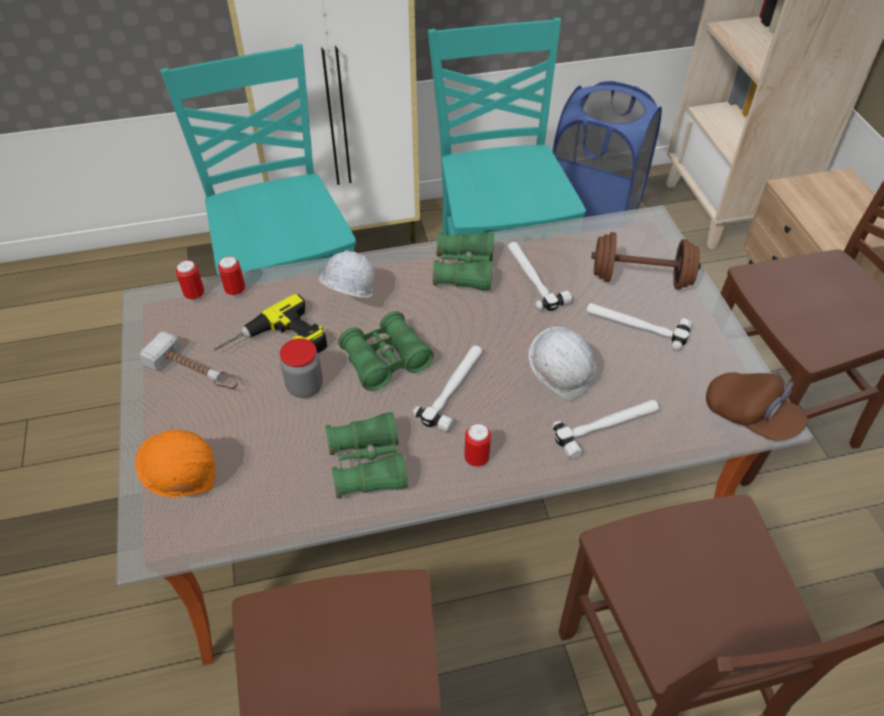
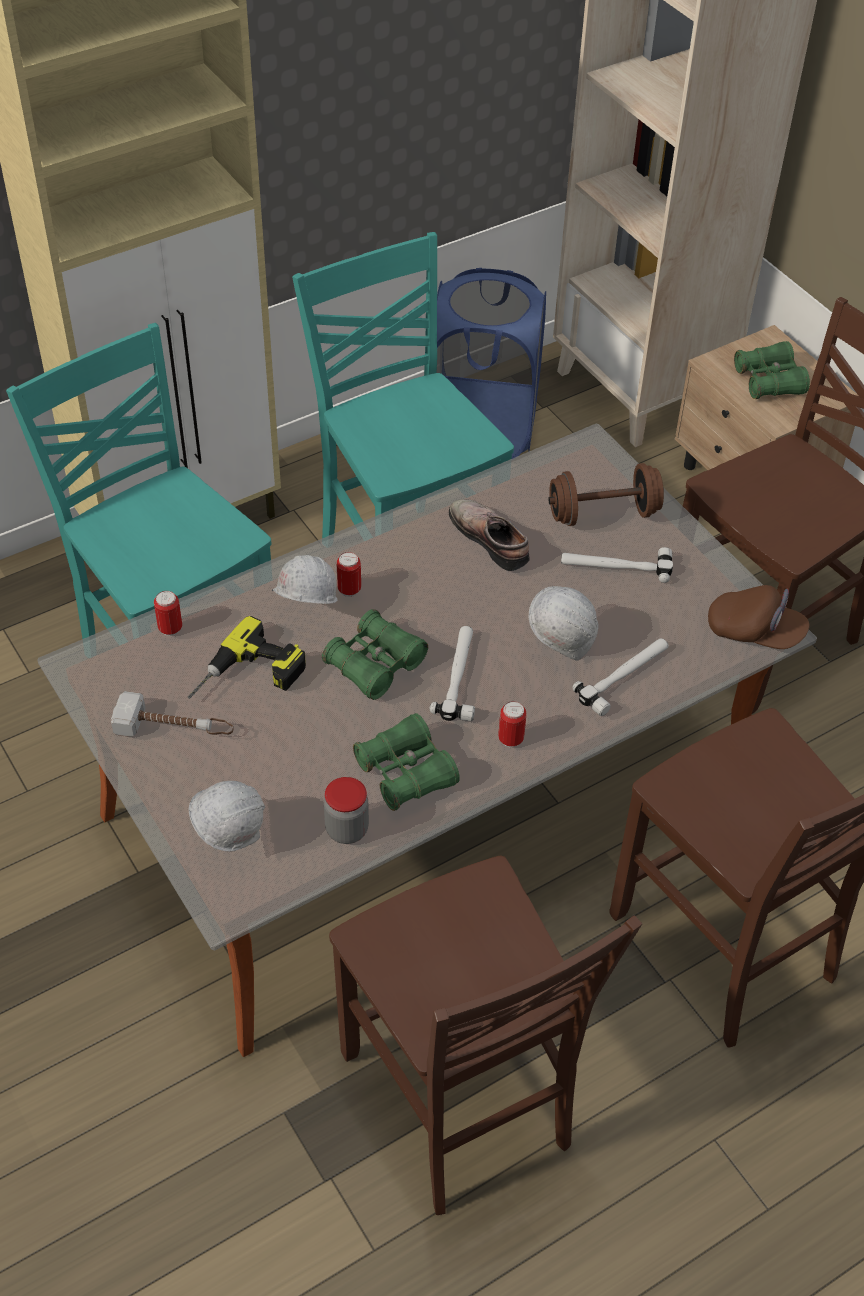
camera: 20 degrees left, 0 degrees up
(187, 481) = (230, 837): orange hard hat -> white hard hat
(194, 295) = (126, 644): can -> can (349, 590)
(305, 386) = (303, 712): jar -> jar (347, 829)
(464, 270) = (414, 546): green binoculars -> green binoculars (769, 381)
(533, 278) = (492, 538): hammer -> shoe

